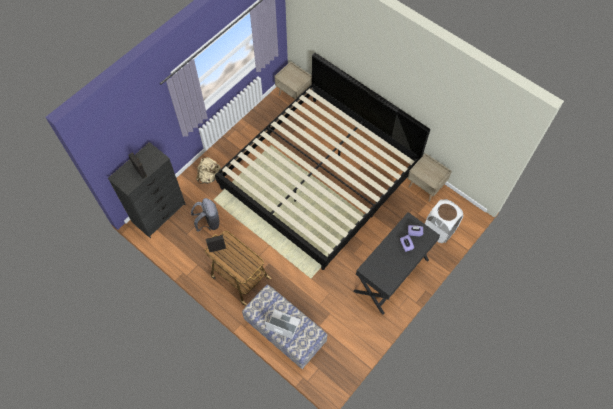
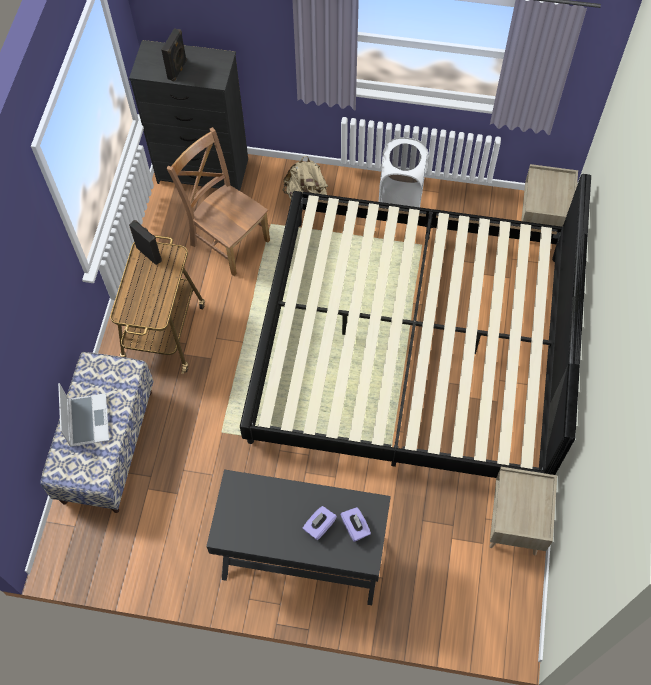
camera: 60 degrees right, 0 degrees up
(208, 223) = (228, 240): grey backpack -> brown chair
(439, 230) = (443, 594): white laundry basket -> white laundry basket (401, 200)

